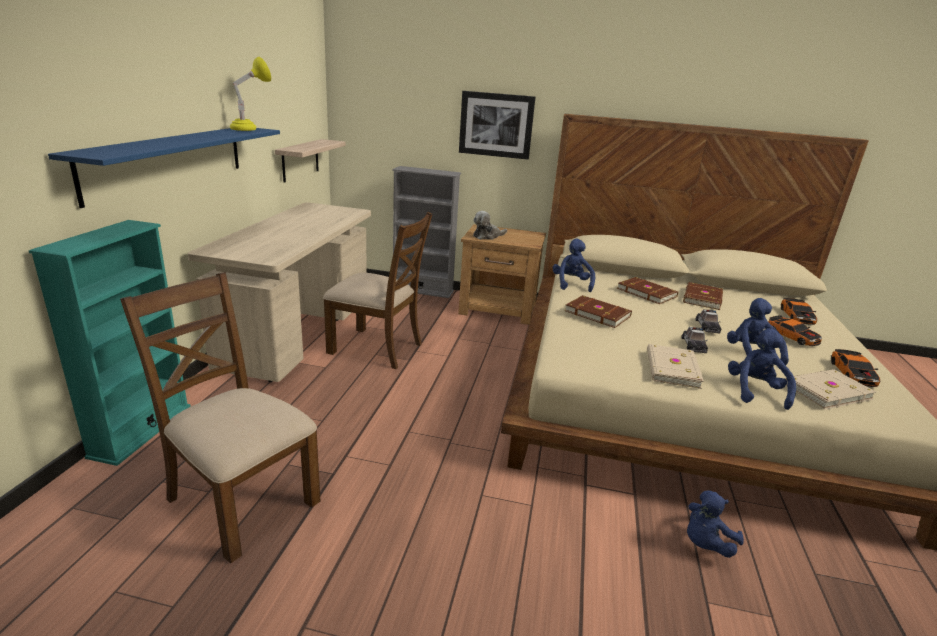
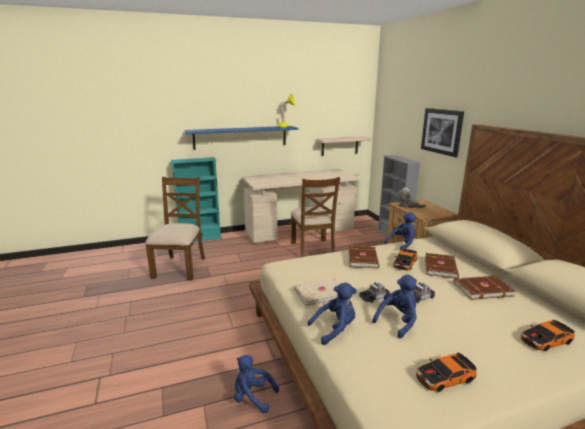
camera: 60 degrees right, 5 degrees down
(792, 336) = (477, 338): toy car -> toy car (405, 263)
(825, 391) = (379, 360): beige book -> none

